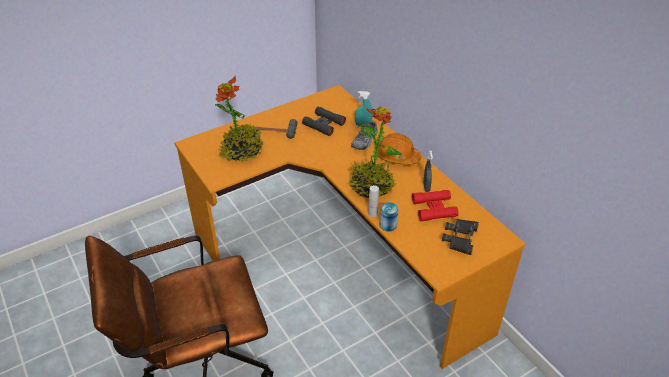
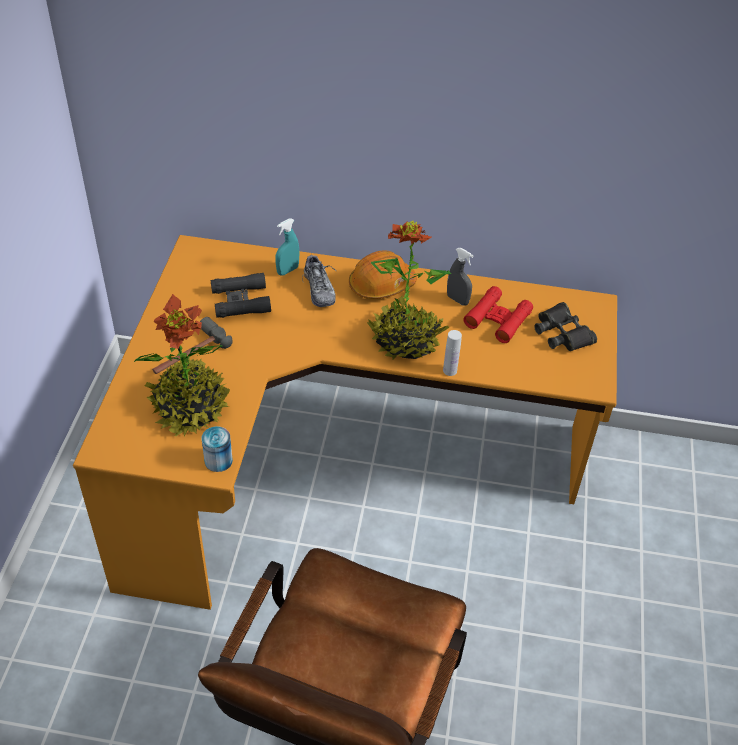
camera: 50 degrees left, 5 degrees up
(388, 225) = (481, 371): can -> can (218, 460)

